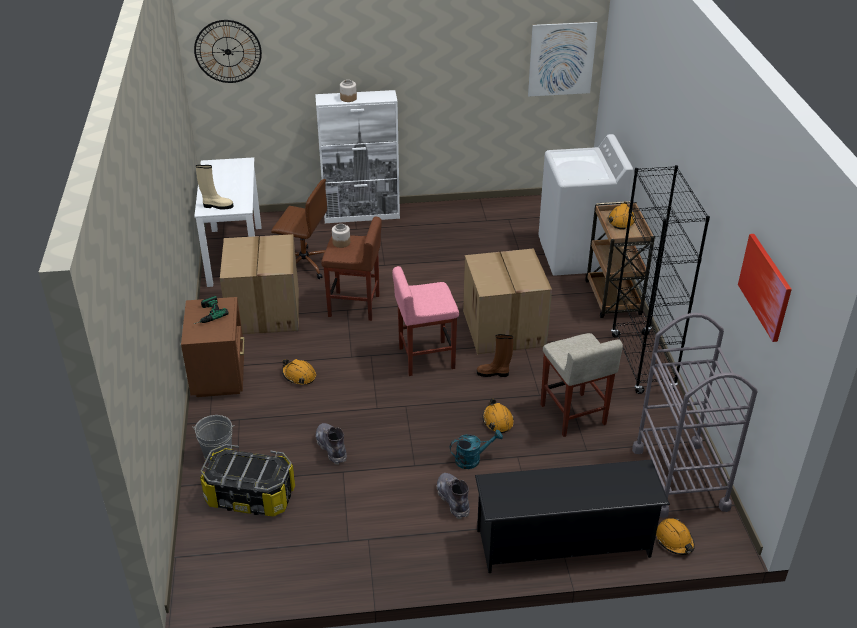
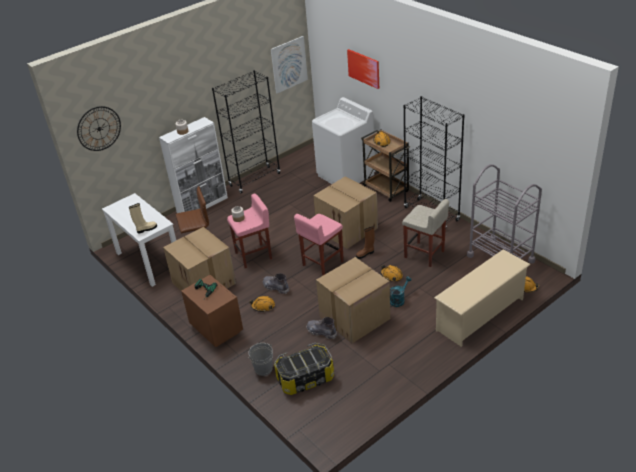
camera: 30 degrees left, 0 degrees up
(355, 306) = (254, 255): brown stool -> pink stool
(389, 452) = (354, 318): none -> cardboard box
(453, 499) = (409, 323): grey boot -> grey boot (276, 287)
(455, 210) = (255, 180): none -> black bookcase
(564, 543) = (480, 314): black shoe rack -> beige shoe rack
(765, 286) = (526, 135): picture -> picture (364, 68)

